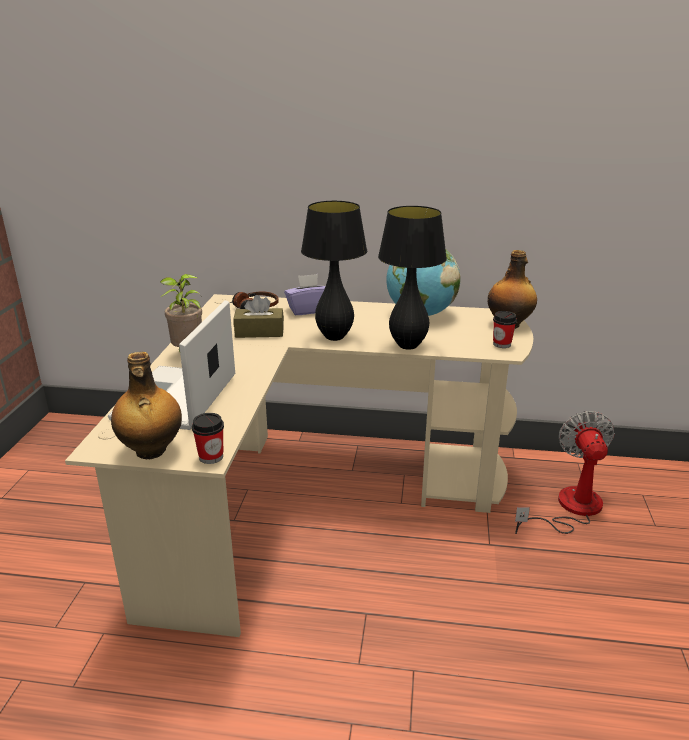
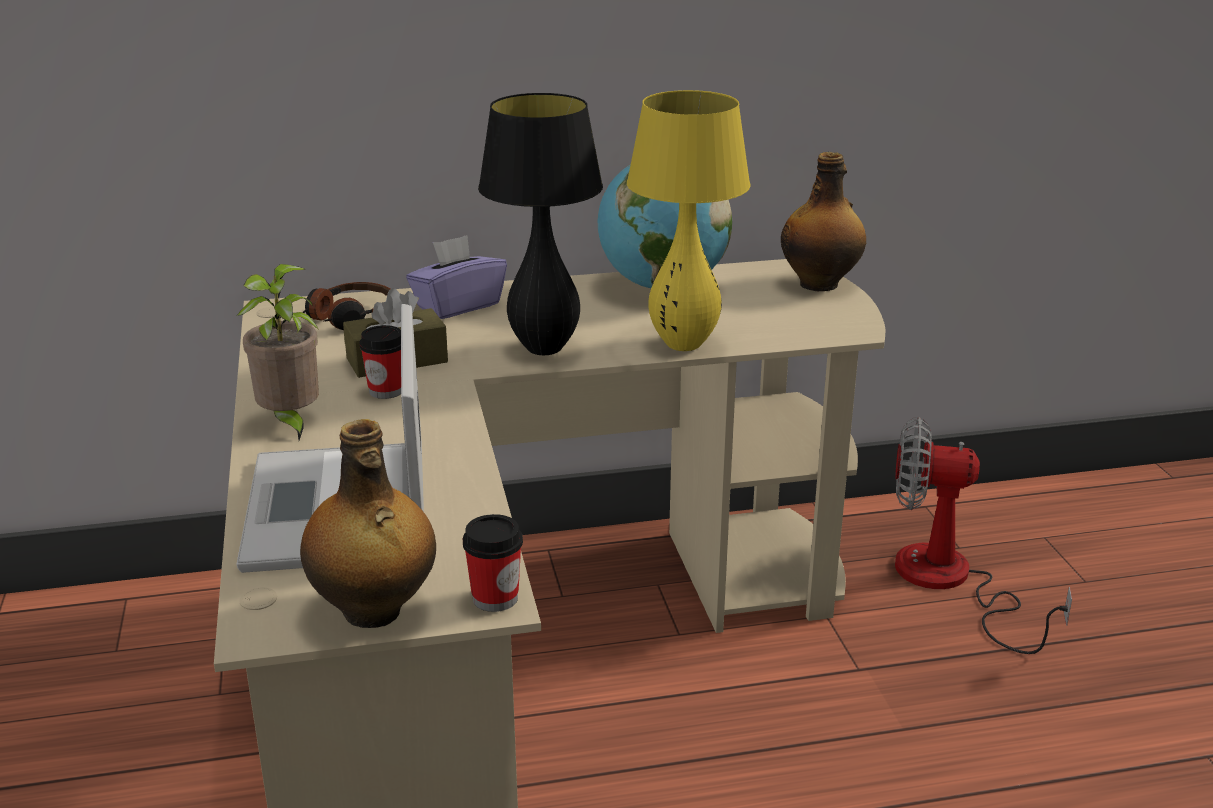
camera: 20 degrees left, 0 degrees up
(407, 346) = (683, 345): black table lamp -> yellow table lamp
(501, 344) = (833, 319): cup -> cup (386, 391)
(569, 508) = (950, 583): fan -> fan turned 60 degrees counterclockwise

